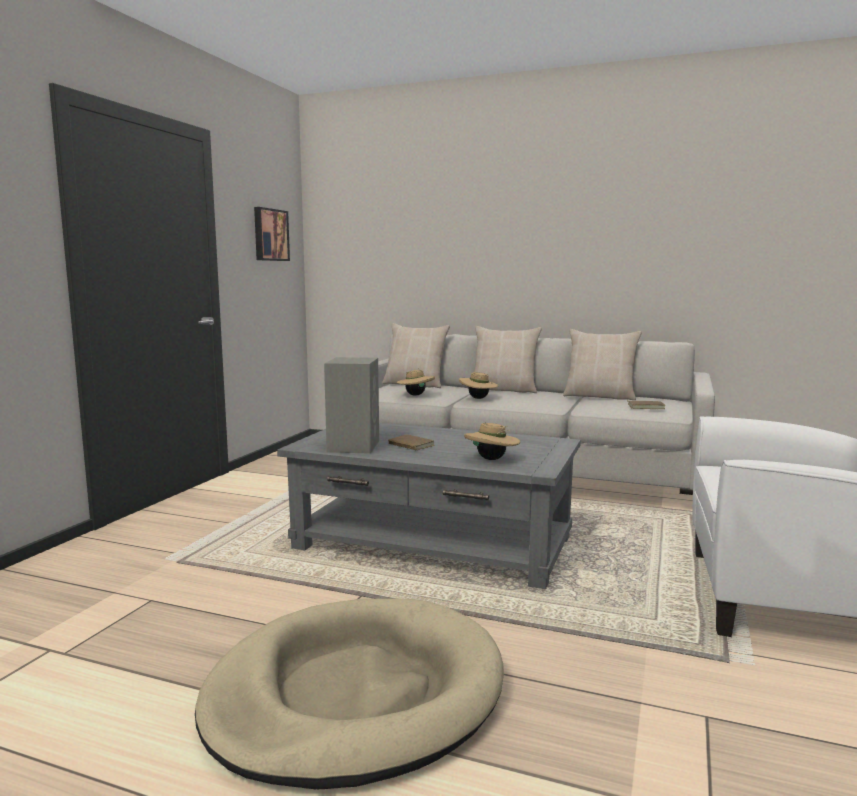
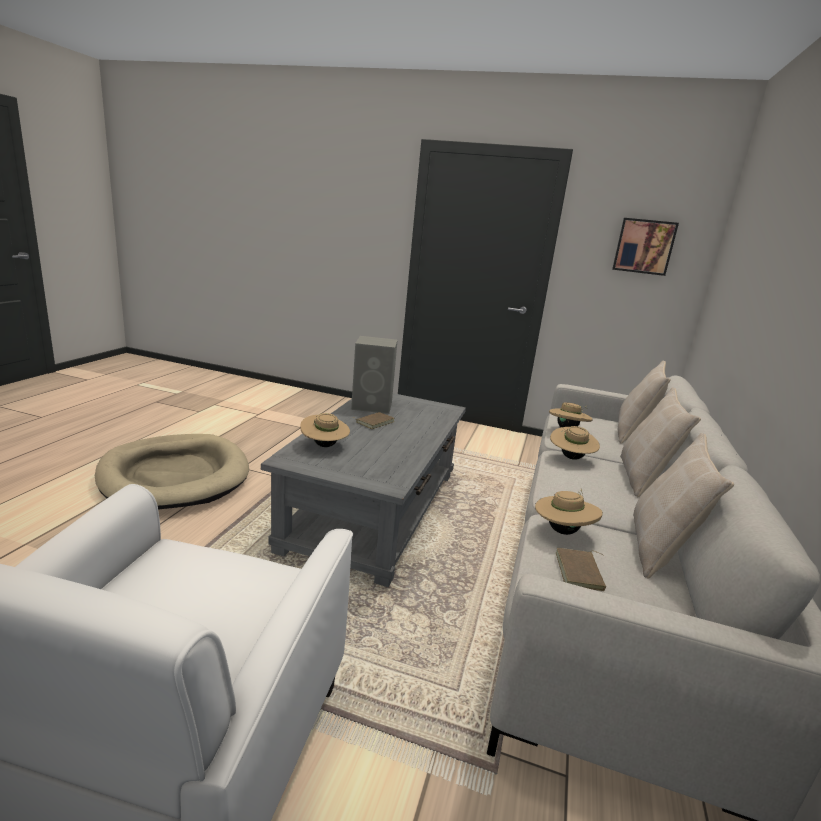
camera: 85 degrees right, 10 degrees up
(600, 407) = (563, 531): none -> beige hat

